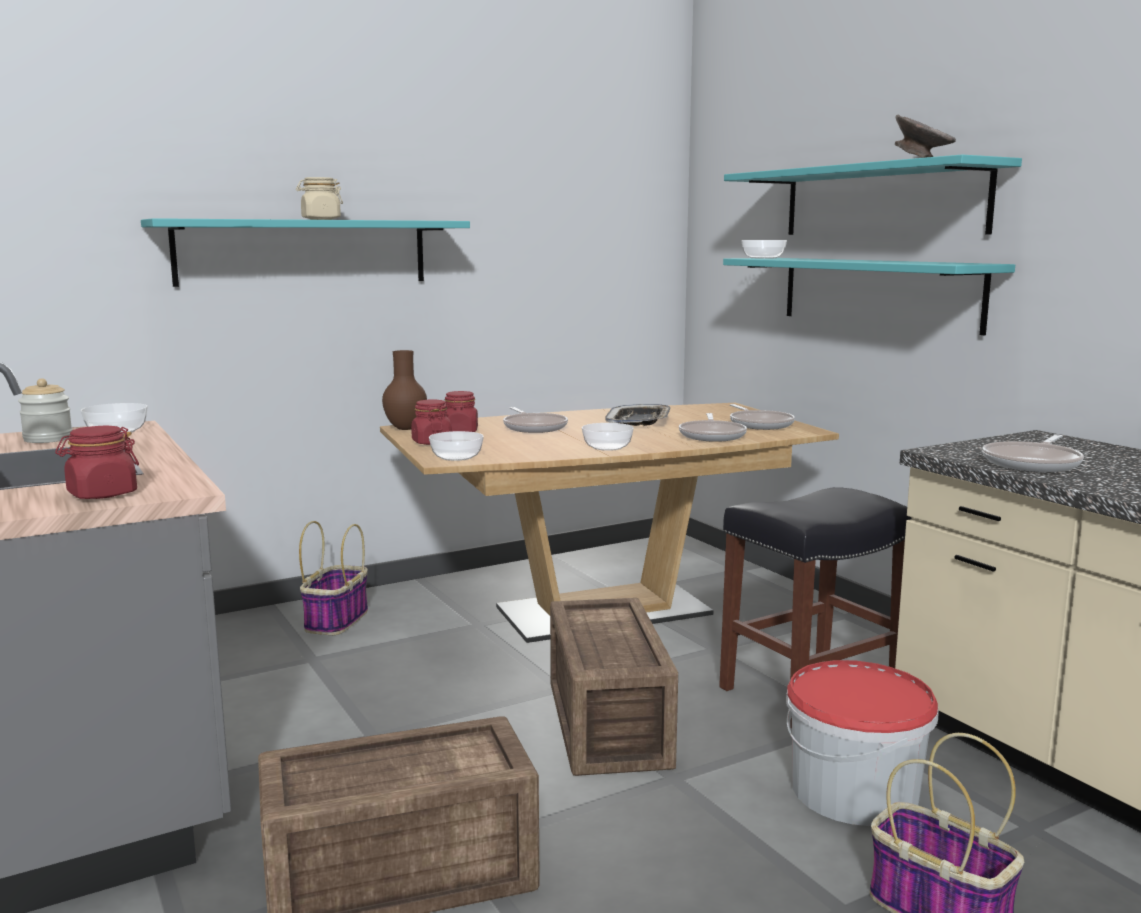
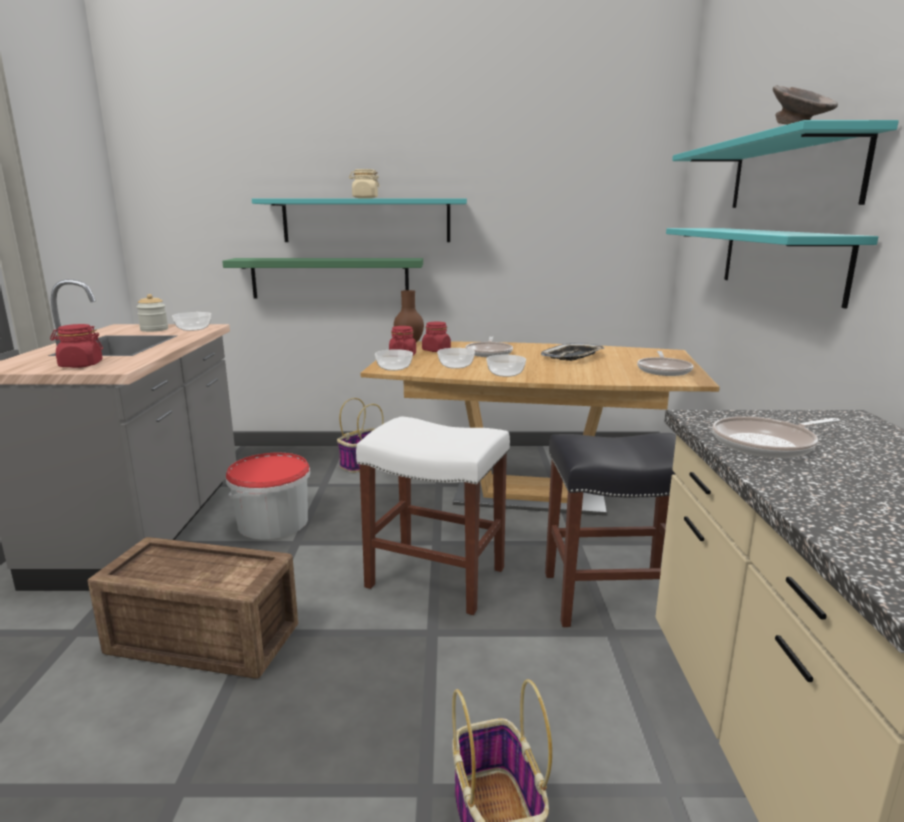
camera: 30 degrees right, 5 degrees up
(248, 340) = (330, 278): none -> green shelf
(605, 725) = (434, 577): crate -> white stool
(712, 435) = (604, 375): frying pan -> none
(764, 258) = (699, 228): bowl -> bowl (456, 366)
(854, 790) = (551, 691): bucket -> bucket (273, 522)

